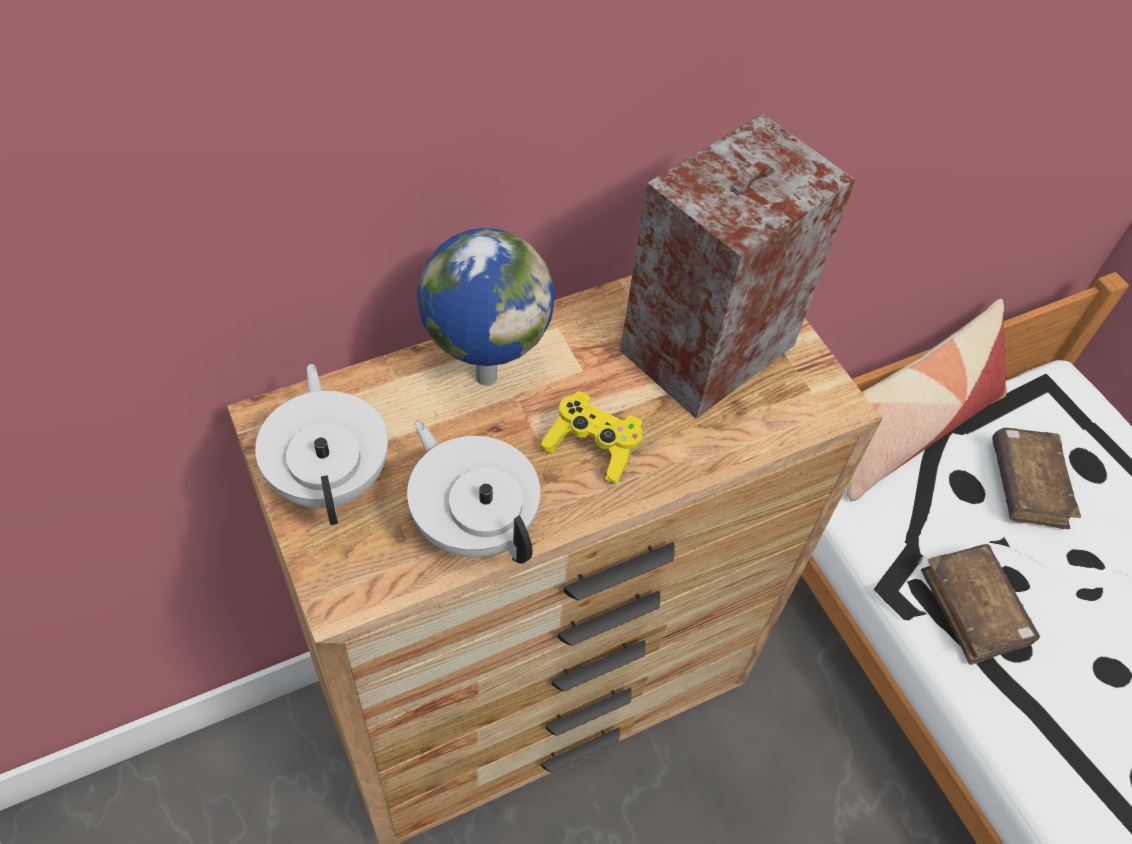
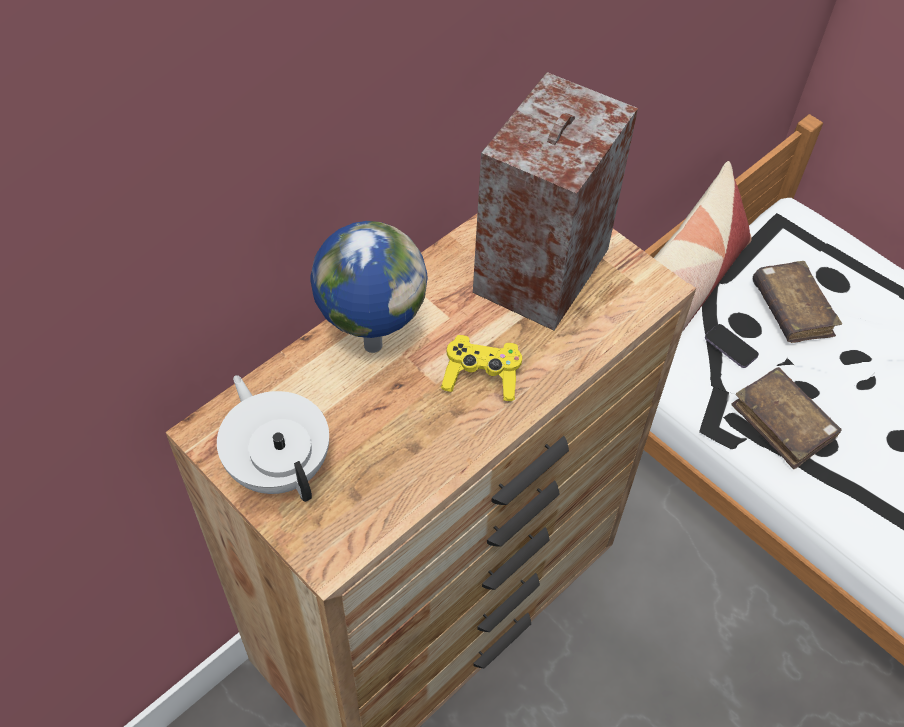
camera: 15 degrees left, 0 degrees up
(474, 522) = (412, 466): white teapot -> none
(941, 506) = (730, 347): none -> phone

